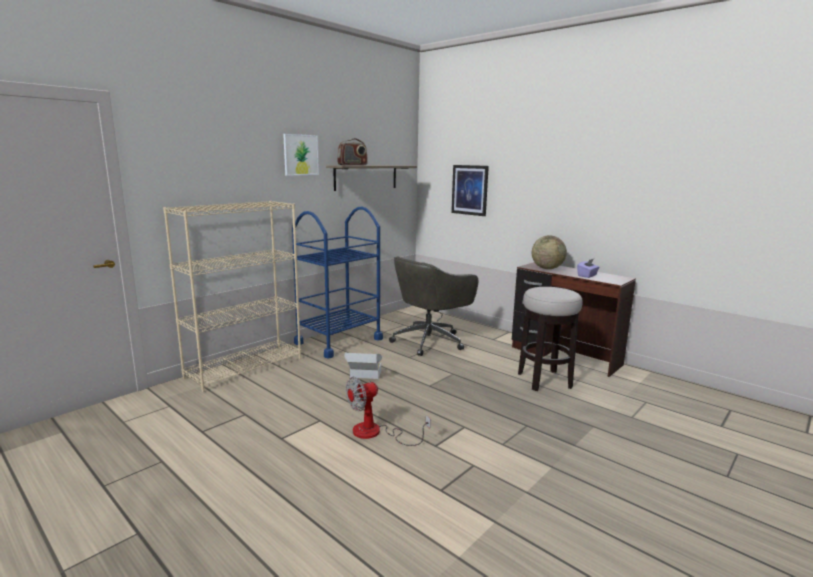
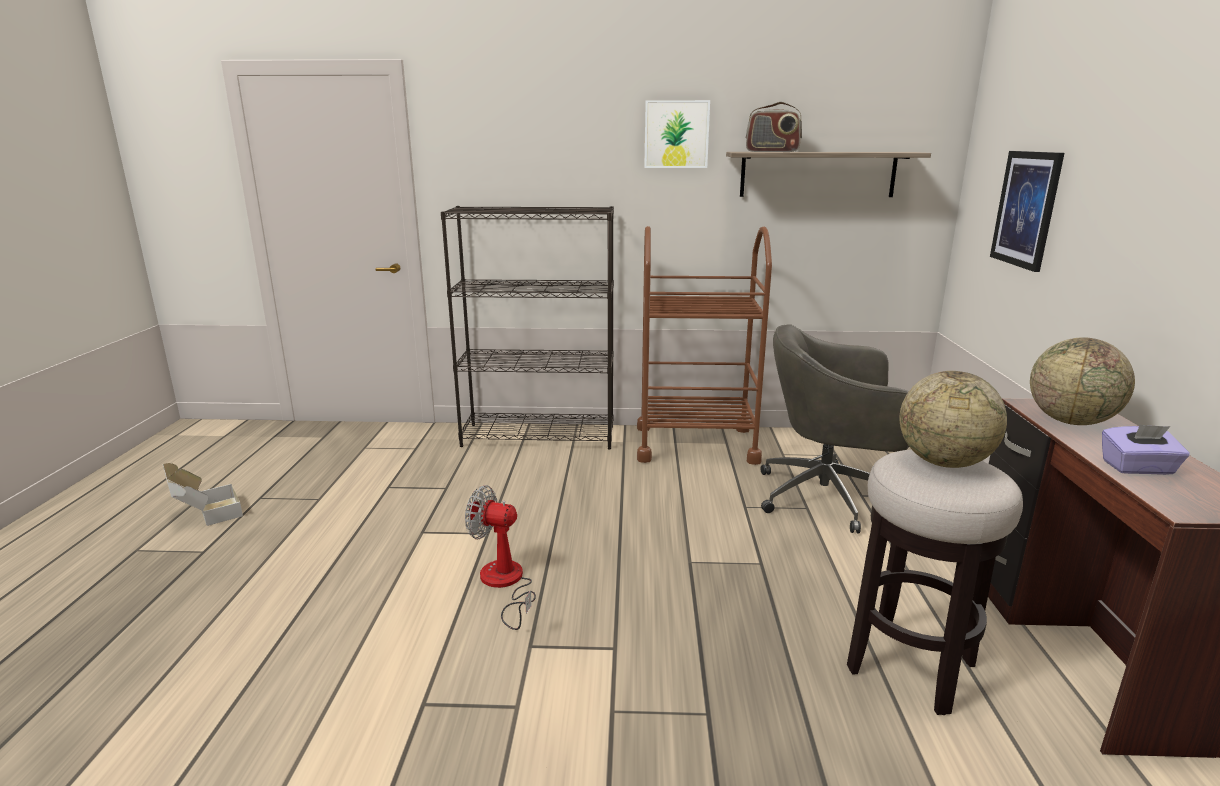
camera: 50 degrees right, 5 degrees up
(245, 367) = (539, 436): beige bookcase -> black bookcase
(339, 341) = (695, 444): blue cart -> brown cart
(364, 377) = (630, 507): cardboard box -> cardboard box (206, 515)
(547, 289) = (943, 462): none -> globe

